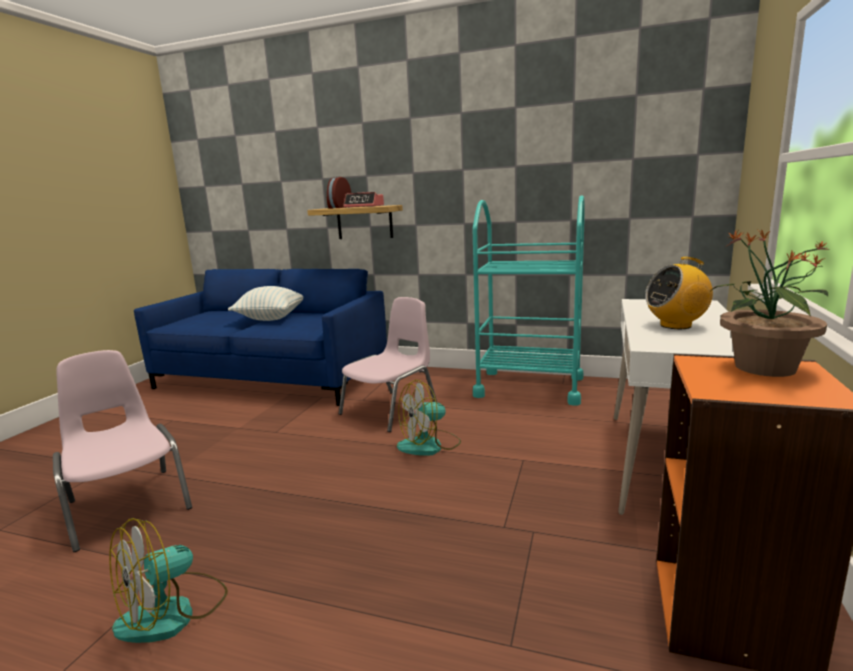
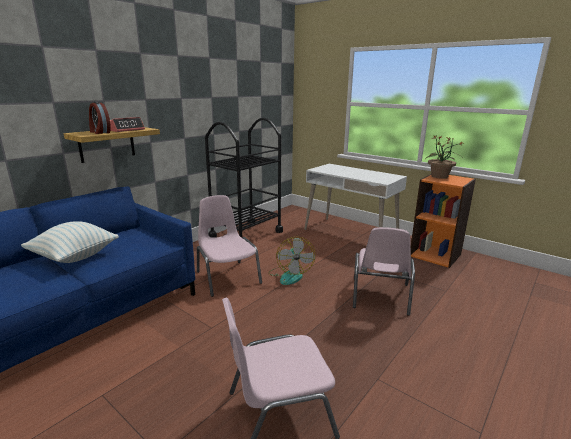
camera: 70 degrees left, 5 degrees up
(173, 612) = (416, 377): fan -> none
(416, 541) = (380, 296): none -> pink chair
(529, 387) = (246, 234): turquoise cart -> black cart
(676, 325) = (360, 174): radio -> none

